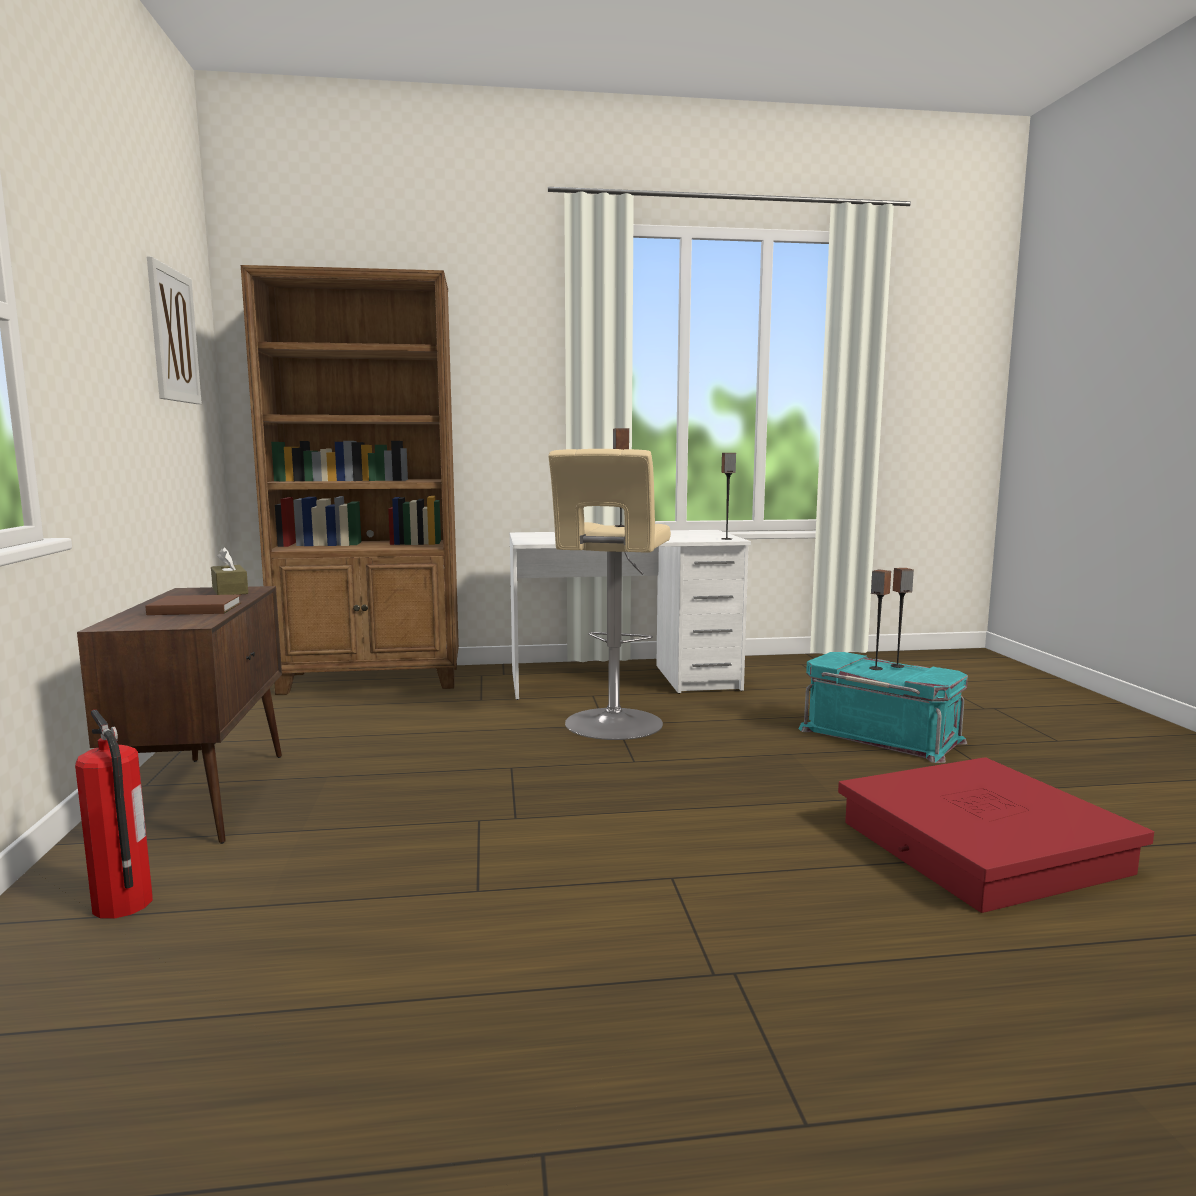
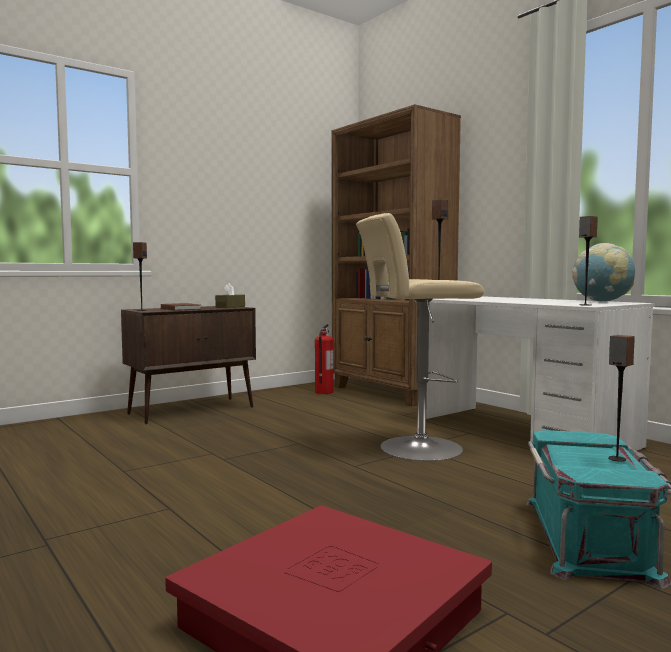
camera: 60 degrees right, 5 degrees down
(123, 904) = (80, 427): fire extinguisher -> fire extinguisher (324, 392)
(173, 335) = (297, 176): picture -> none
(683, 531) = (602, 301): none -> globe
(875, 668) = (588, 454): speaker -> speaker (141, 310)

